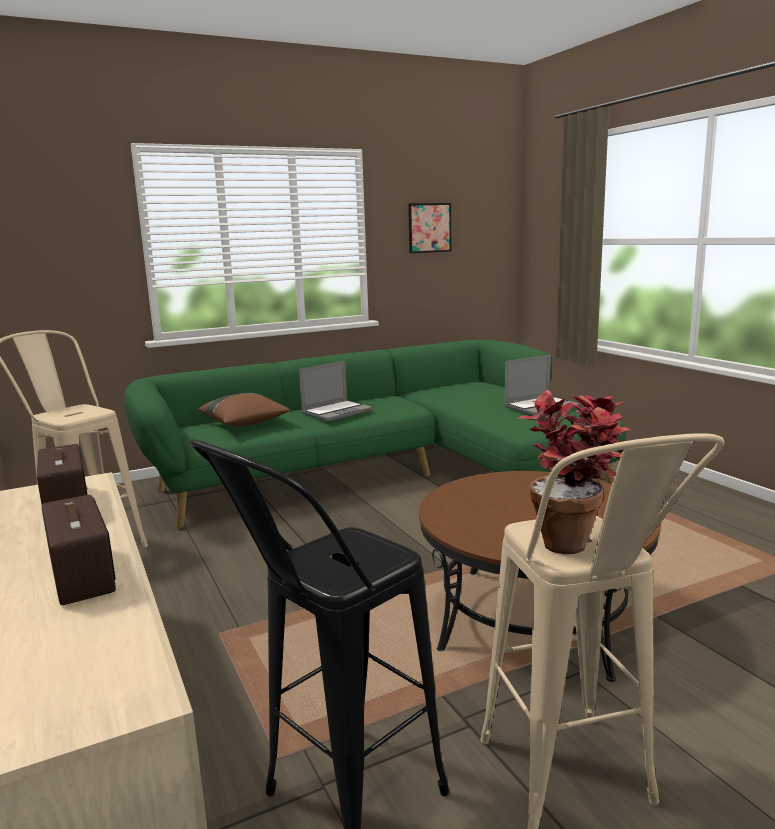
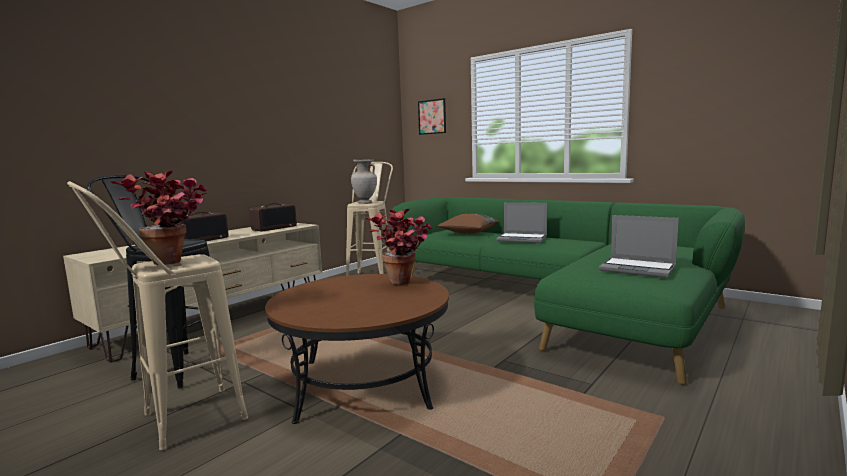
camera: 65 degrees right, 5 degrees down
(82, 414) = (365, 203): none -> beige vase
(429, 228) = (704, 91): picture -> picture (432, 117)
(505, 484) = (404, 284): none -> potted plant

